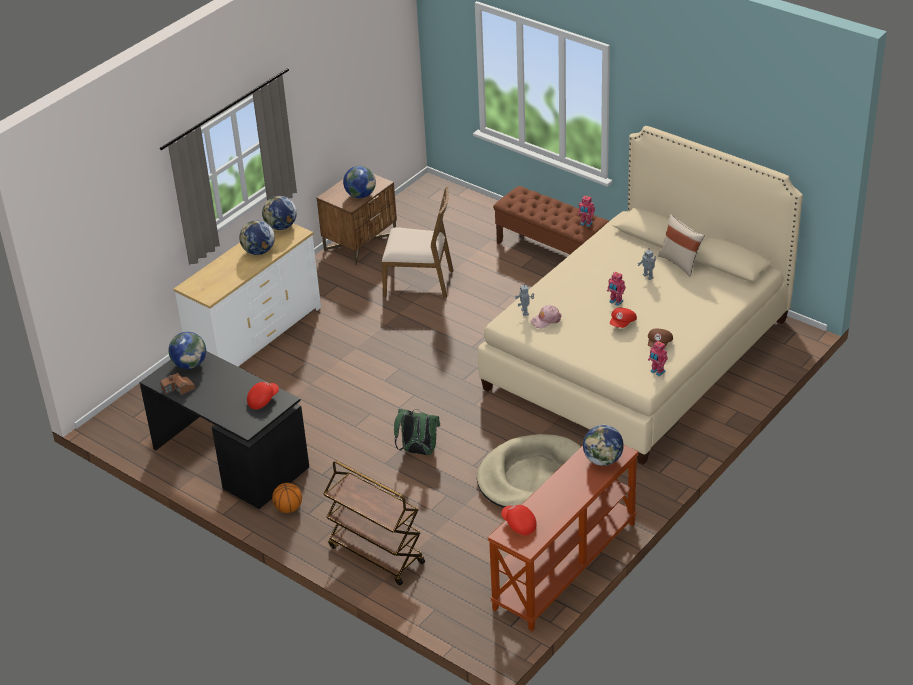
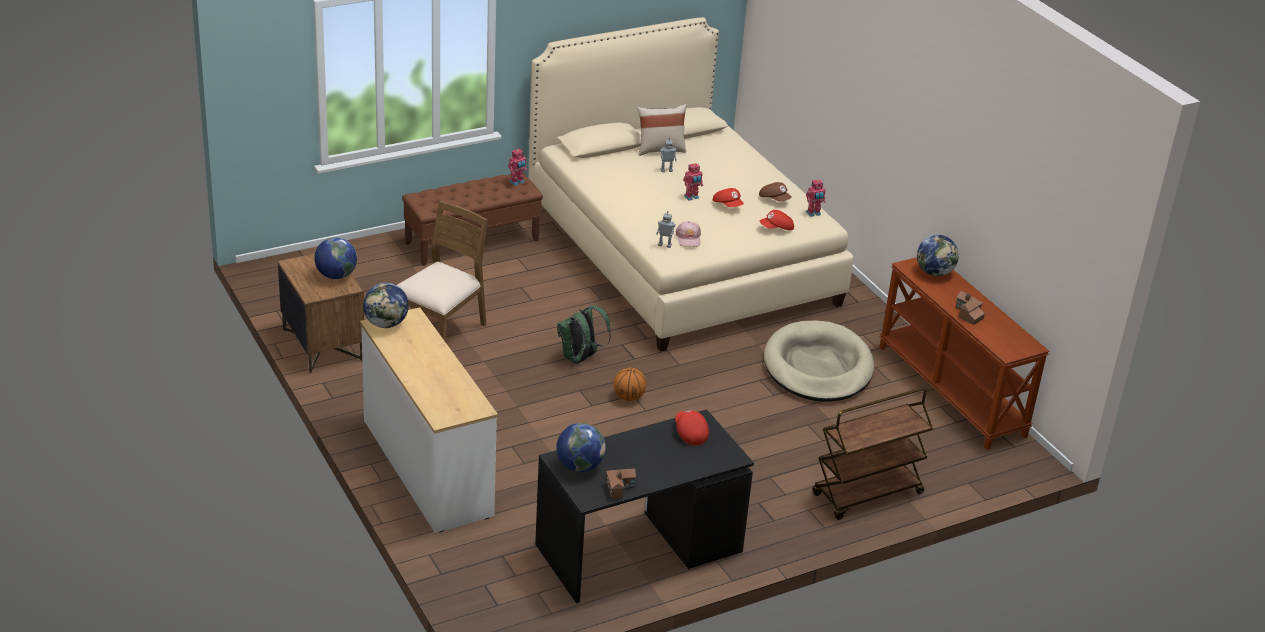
camera: 70 degrees left, 5 degrees down
(259, 251) = (421, 352): globe -> none
(288, 508) = (756, 531): basketball -> basketball (628, 397)
(418, 451) = (726, 420): green backpack -> green backpack (580, 358)
(518, 524) = (998, 341): red cap -> red cap (777, 228)
(549, 496) = (967, 314): none -> toy house

